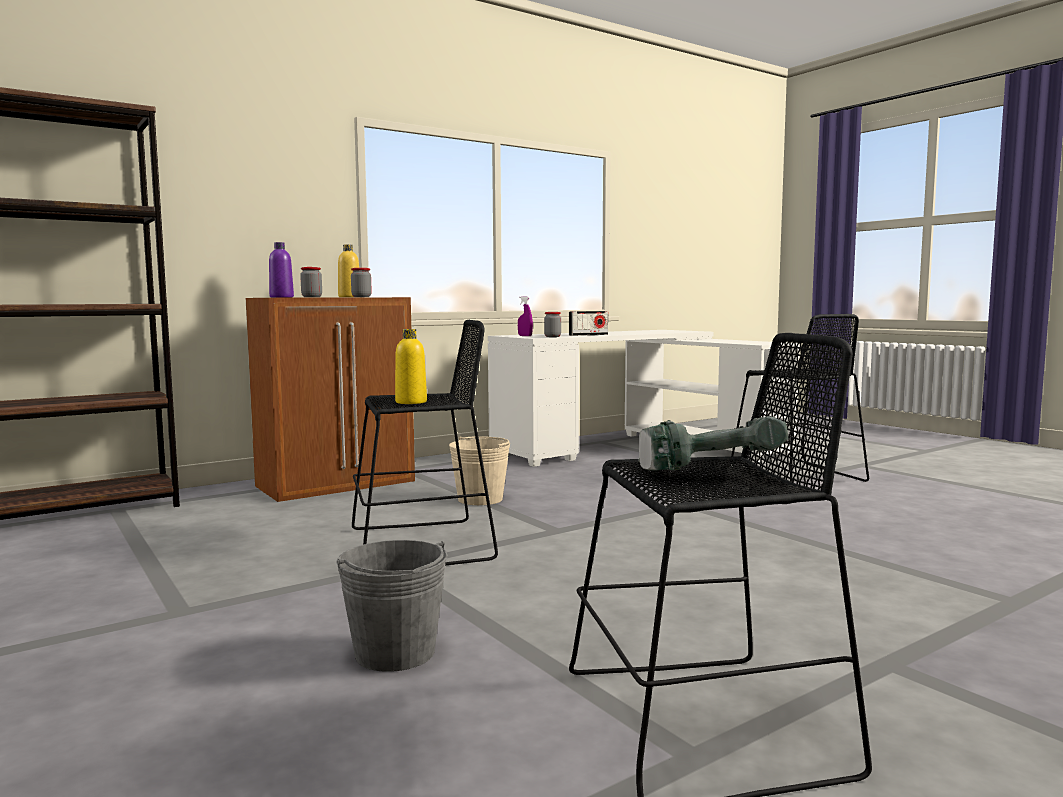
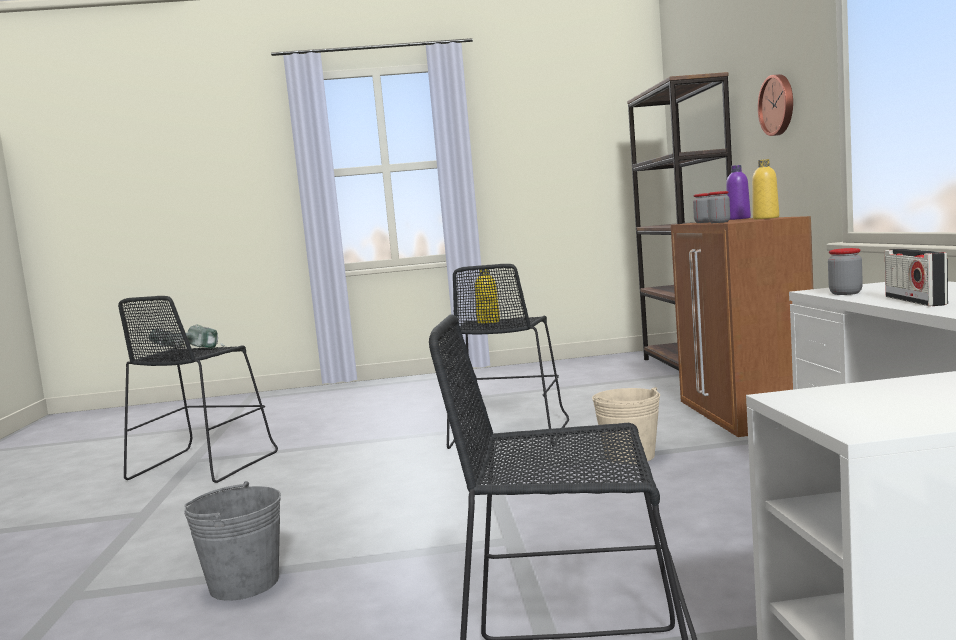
camera: 120 degrees right, 0 degrees up
(255, 189) = (778, 105): none -> wall clock
(395, 653) = (355, 427): grey bucket -> grey bucket (244, 584)
(525, 336) = (883, 286): purple spray bottle -> none

